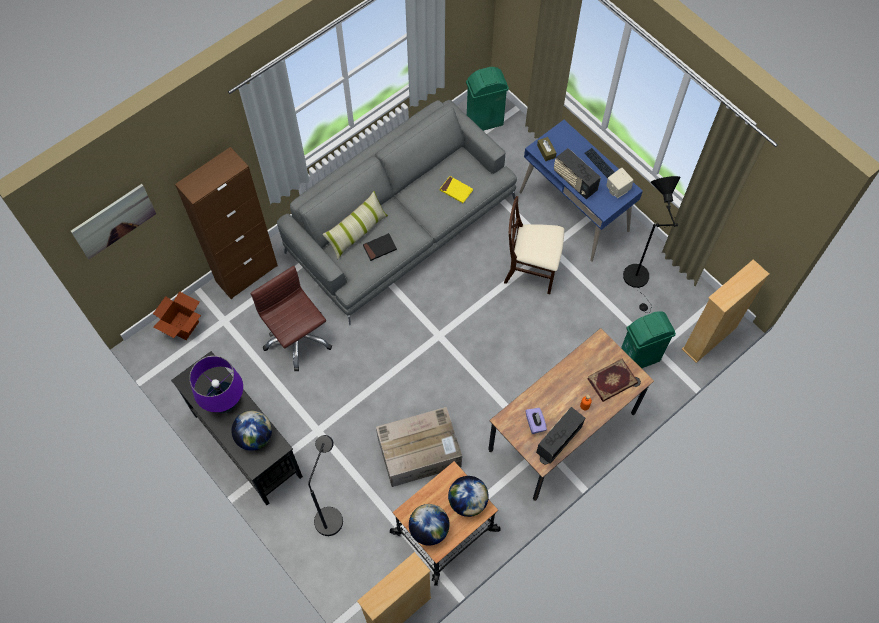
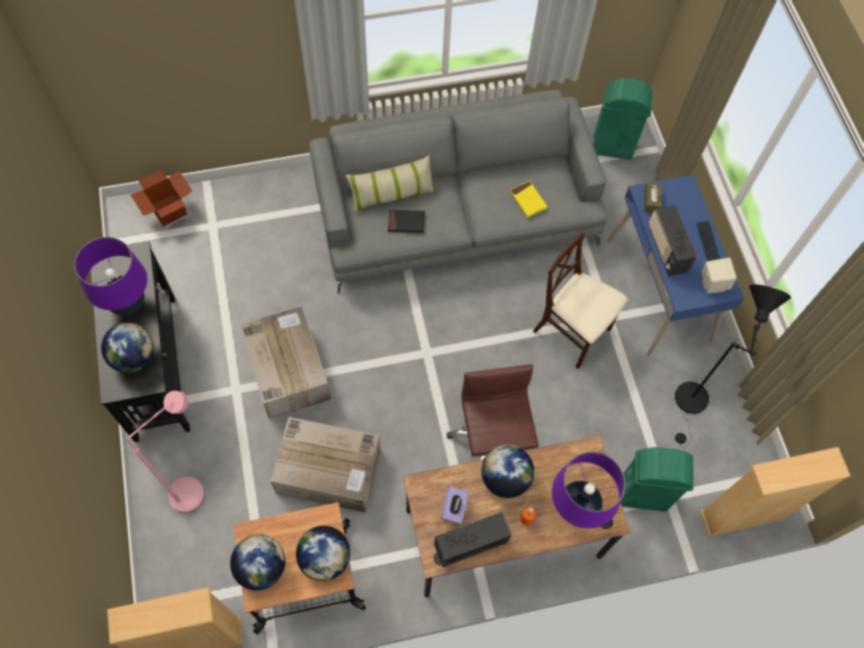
camera: 25 degrees right, 0 degrees up
(114, 221) = (96, 40): picture -> none
(246, 273) = (265, 188): brown cabinet -> none
(297, 339) = (275, 281): brown office chair -> brown office chair (492, 442)
(331, 514) = (195, 488): black floor lamp -> pink floor lamp
(346, 397) = (287, 369): none -> cardboard box
(556, 387) = (505, 478): none -> globe
(612, 381) = (577, 507): book -> purple table lamp

